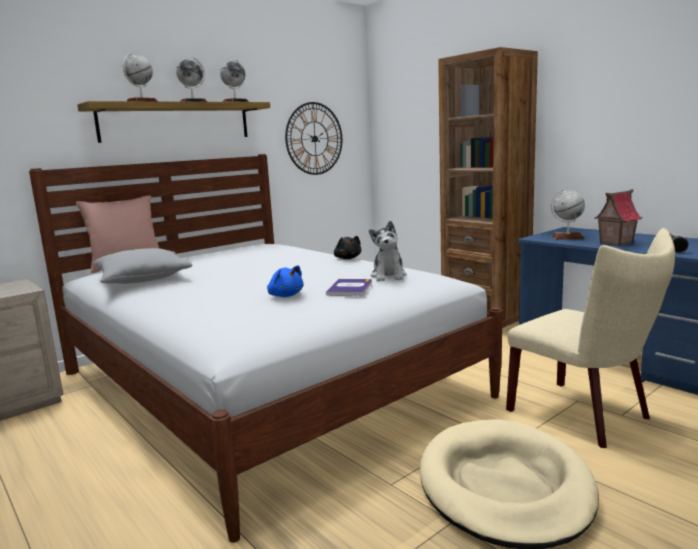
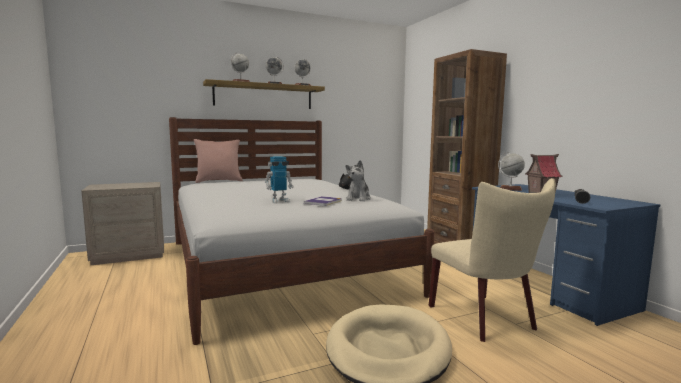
camera: 15 degrees right, 5 degrees down
(143, 279) = (215, 187): grey pillow -> none
(285, 295) = (279, 201): blue plush toy -> toy robot
(314, 138) = (359, 113): wall clock -> none

